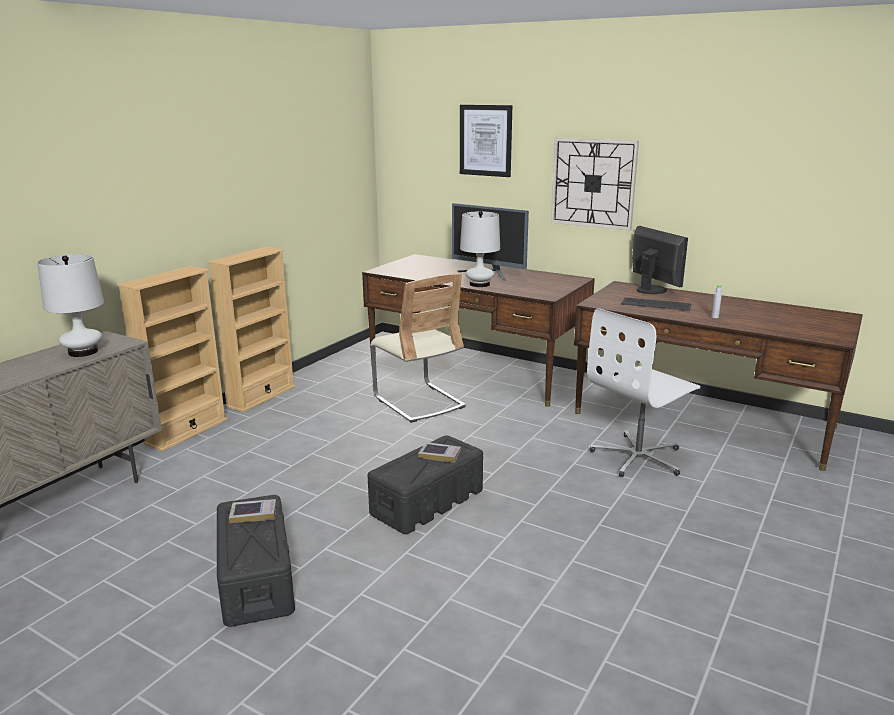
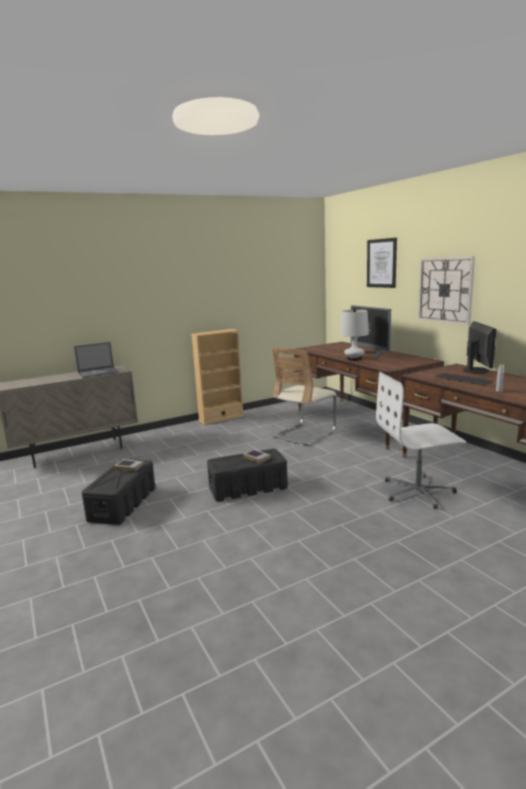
camera: 30 degrees right, 5 degrees down
(83, 352) = (99, 372): white table lamp -> laptop
(186, 432) = (167, 429): beige bookcase -> none
(418, 402) = (304, 434): beige chair -> beige chair turned 45 degrees clockwise

